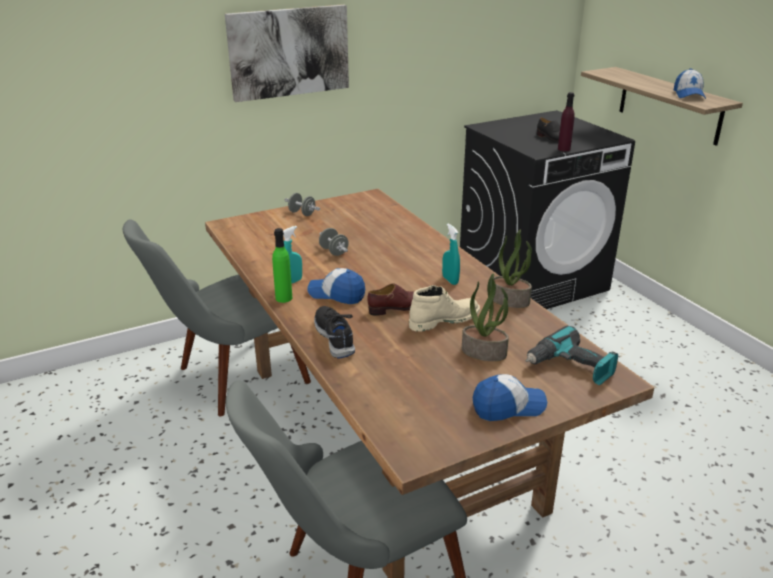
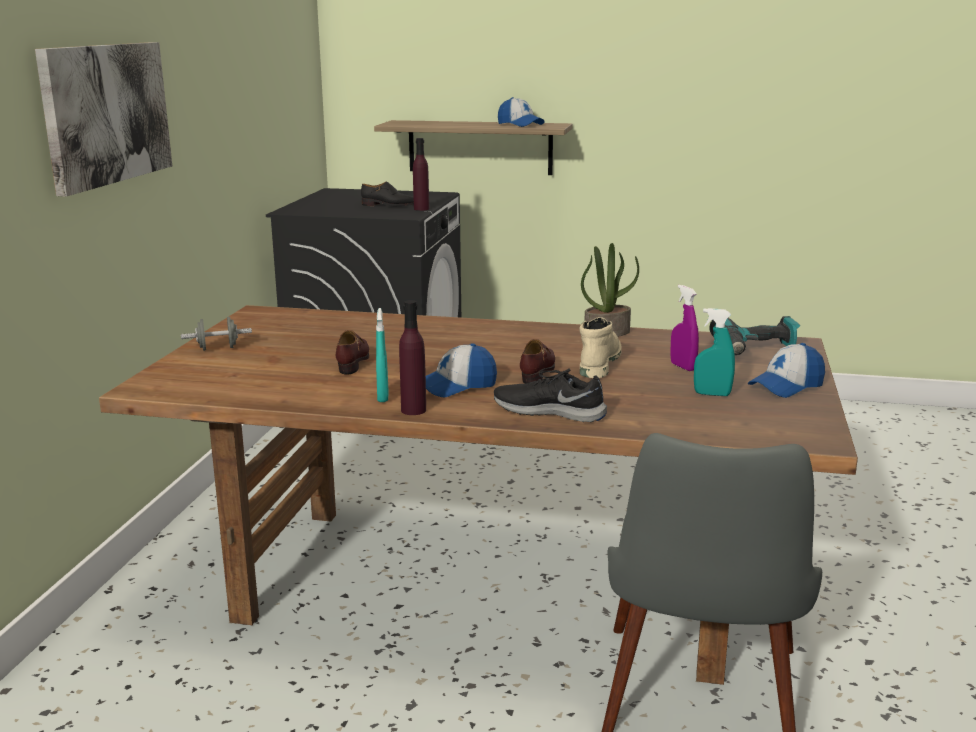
camera: 50 degrees left, 10 degrees down
(228, 380) = (208, 652): grey chair -> none
(284, 298) = (413, 410): green bottle -> purple bottle
(334, 251) = (354, 361): grey dumbbell -> brown shoe
(450, 280) = (525, 339): turquoise spray bottle -> turquoise spray bottle (712, 394)
(484, 352) = (682, 367): potted plant -> purple spray bottle
(508, 407) = (786, 386): cap -> cap turned 150 degrees counterclockwise

